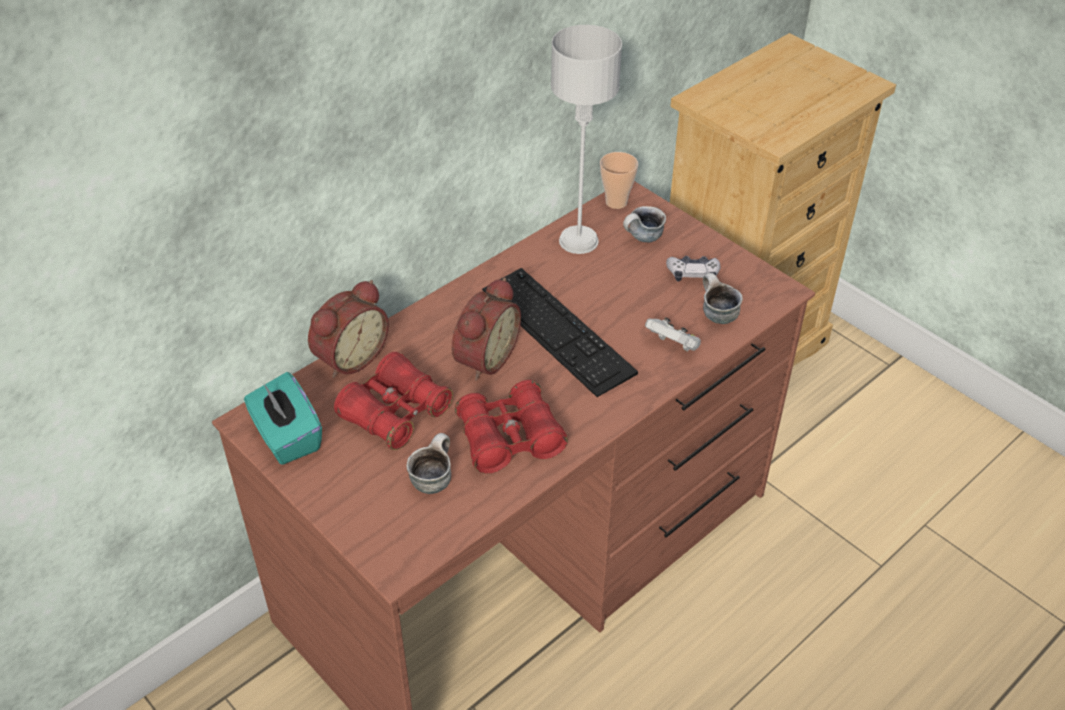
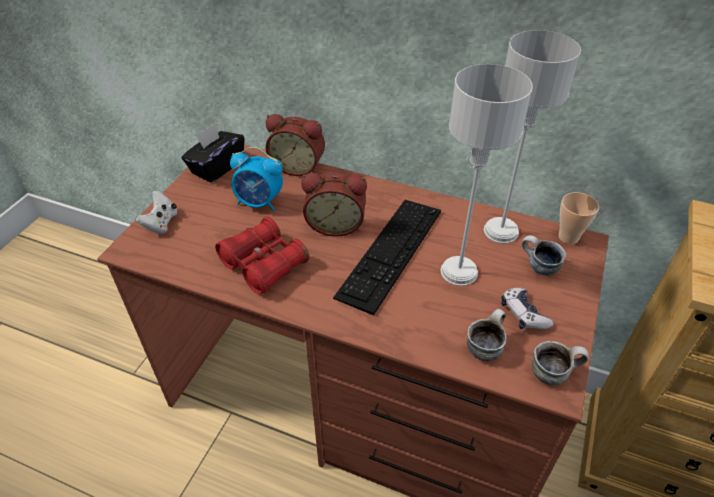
camera: 65 degrees right, 0 degrees up
(287, 437) = (217, 167): turquoise tissue box -> black tissue box
(395, 413) = (259, 203): red binoculars -> alarm clock
(432, 478) = (209, 239): mug -> mug (553, 372)
(615, 293) = (458, 271): none -> grey table lamp
(673, 346) = (422, 328): white game controller -> white game controller (161, 223)

